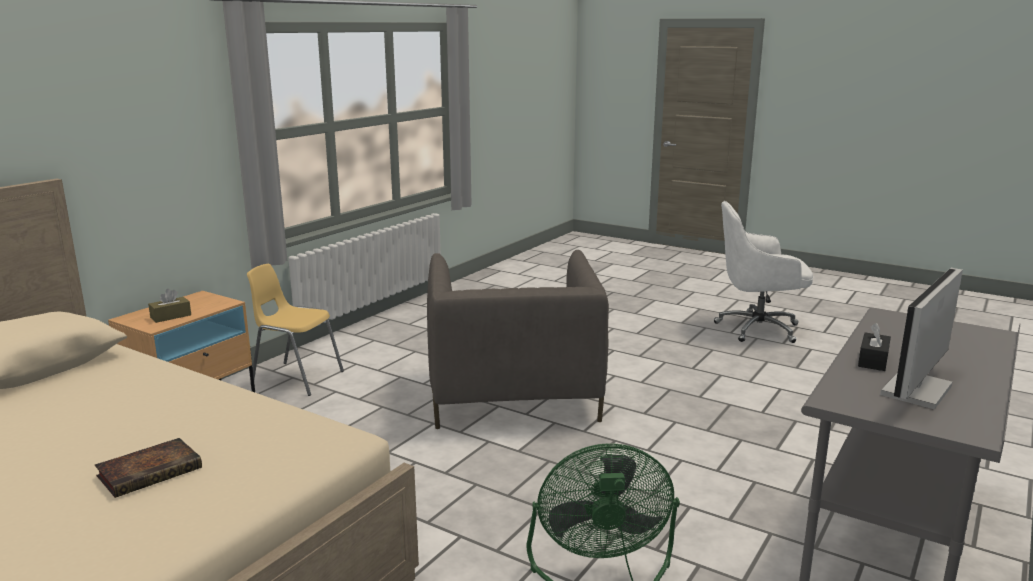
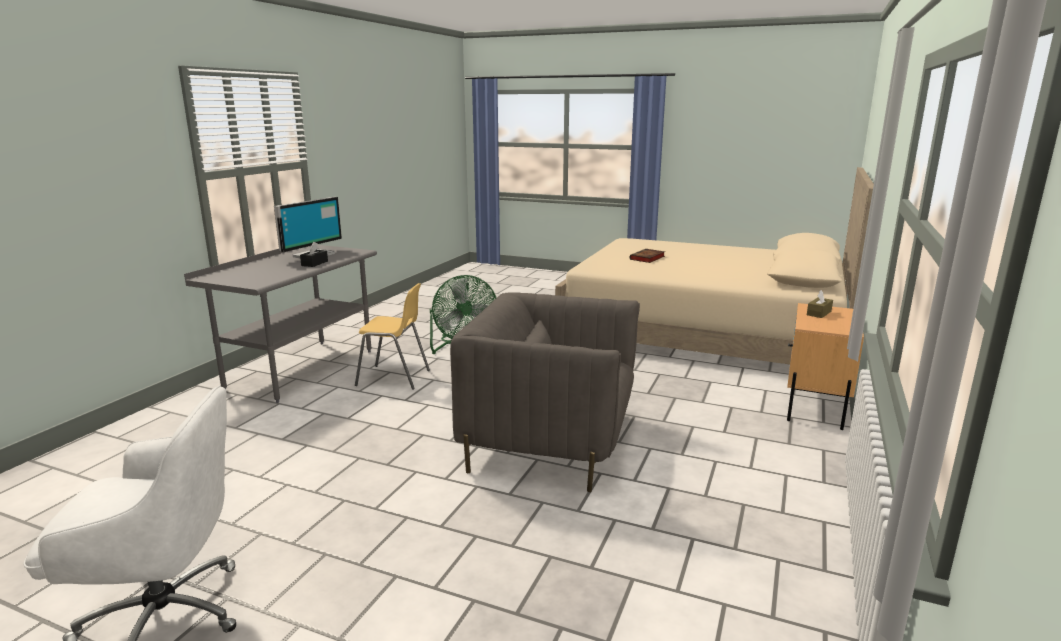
camera: 170 degrees right, 0 degrees up
(296, 378) = (783, 443): yellow chair -> yellow chair (394, 378)
(513, 396) = (550, 441): grey armchair -> grey armchair turned 60 degrees counterclockwise

